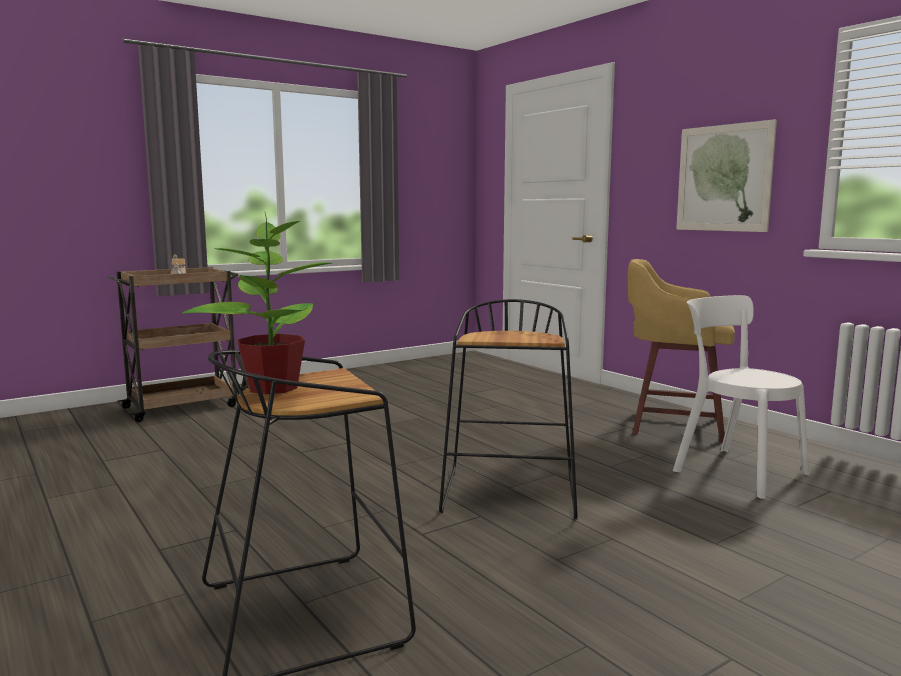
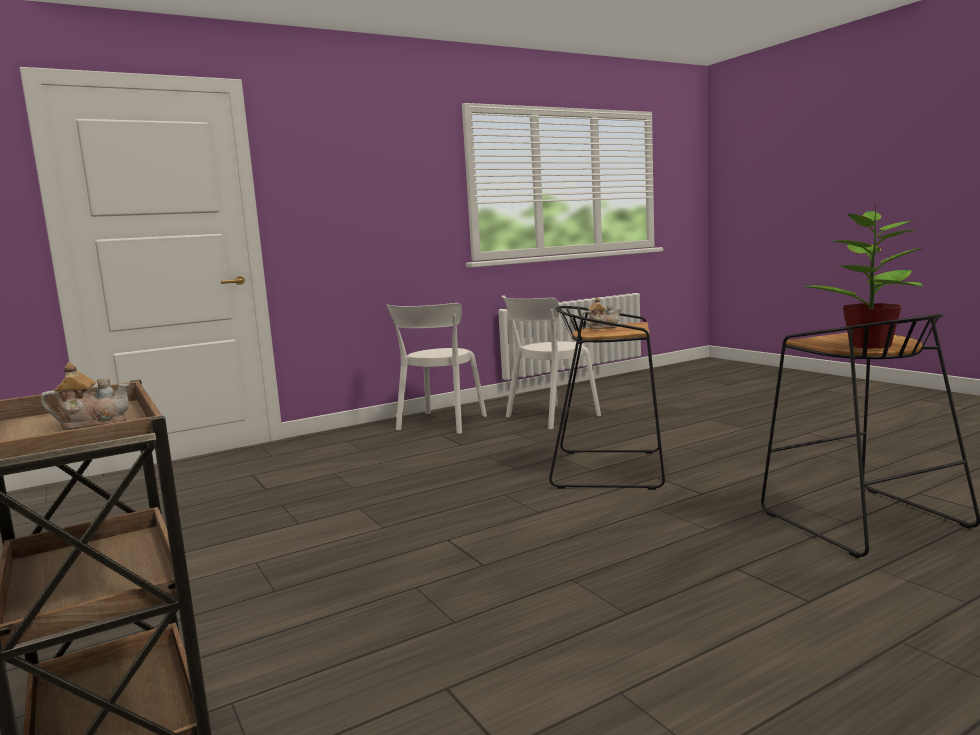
camera: 85 degrees left, 0 degrees up
(525, 333) = (602, 327): none -> teapot
(673, 425) = (440, 424): yellow stool -> white chair
(723, 178) = (392, 210): picture -> none

